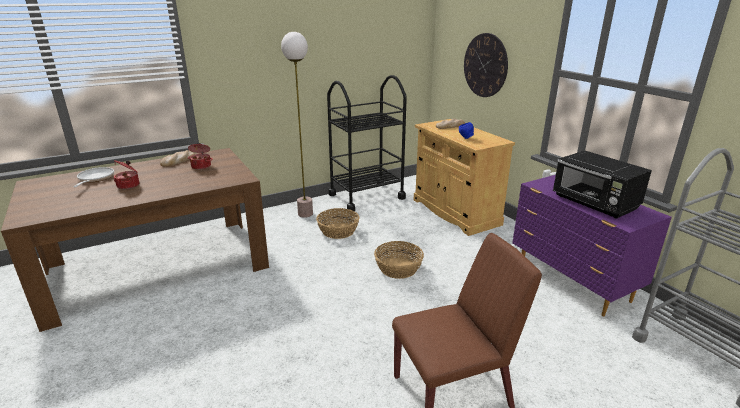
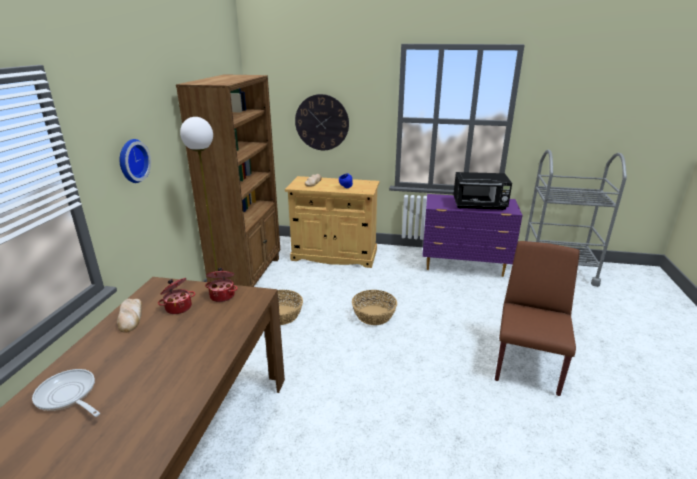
camera: 50 degrees left, 0 degrees up
(129, 185) = (148, 372): cooking pot -> cooking pot (223, 295)
(248, 60) = (131, 161): none -> wall clock
(366, 196) = (248, 275): black cart -> brown bookcase

